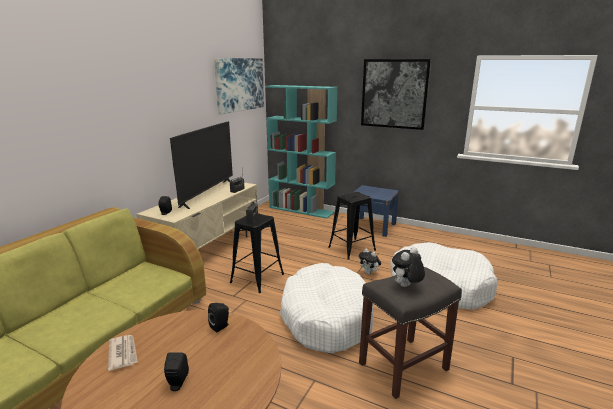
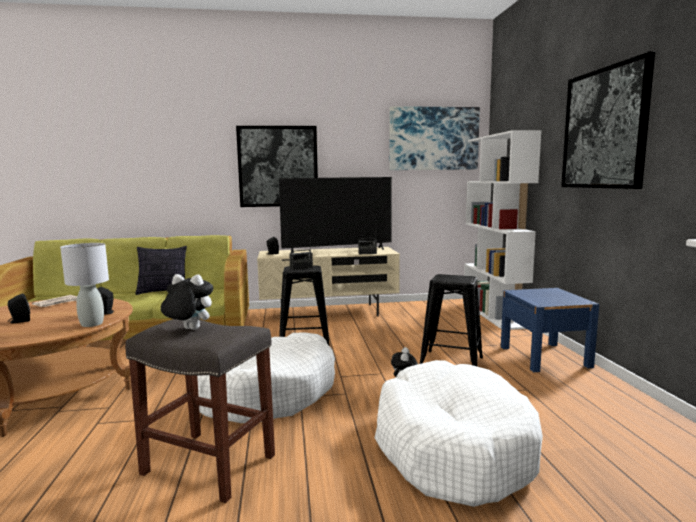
camera: 55 degrees right, 10 degrees down
(88, 295) = (163, 292): none -> pillow
(139, 122) = (278, 166): none -> picture
(254, 337) = (91, 324): none -> grey table lamp
(301, 210) = (494, 314): turquoise bookcase -> white bookcase

